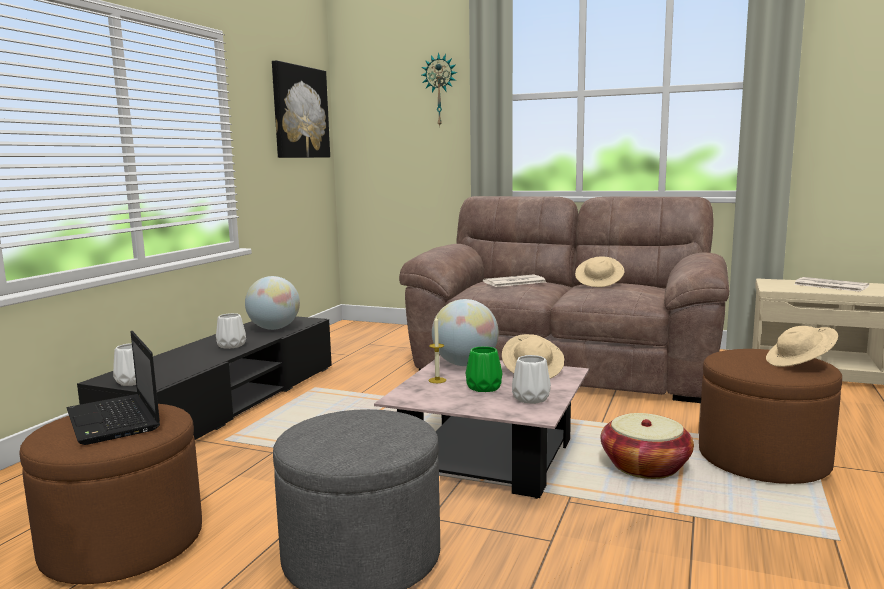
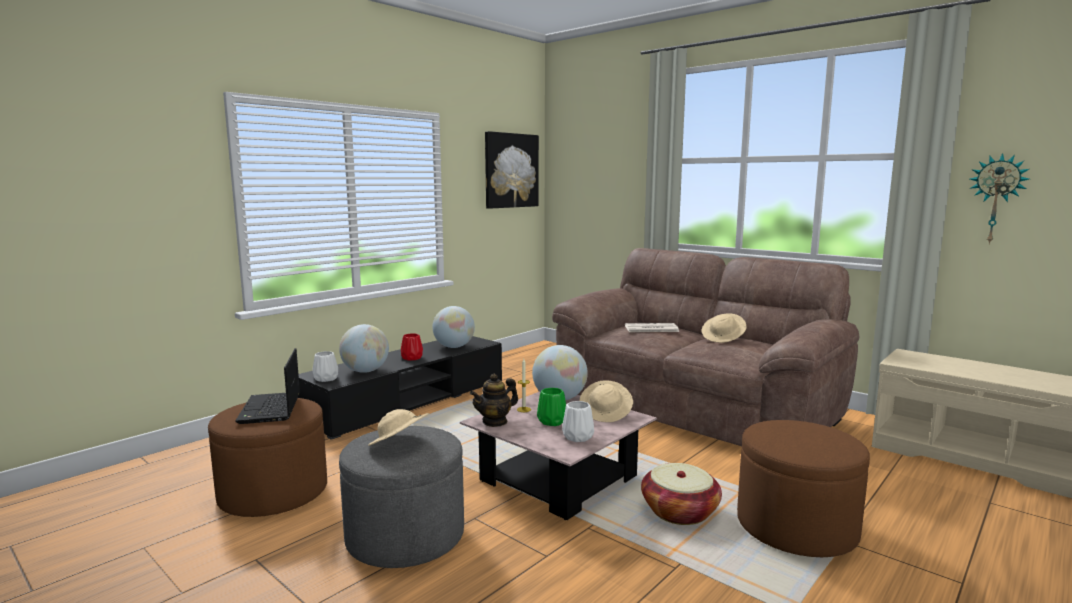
camera: 20 degrees right, 0 degrees up
(182, 366) = (365, 371): none -> globe
(231, 346) = (411, 358): white vase -> red vase
(418, 397) = (495, 422): none -> teapot
(440, 90) = (626, 153): wall clock -> wall clock (996, 199)
(800, 363) = (829, 444): beige hat -> beige hat (399, 444)
(829, 285) = (964, 366): newspaper -> none

